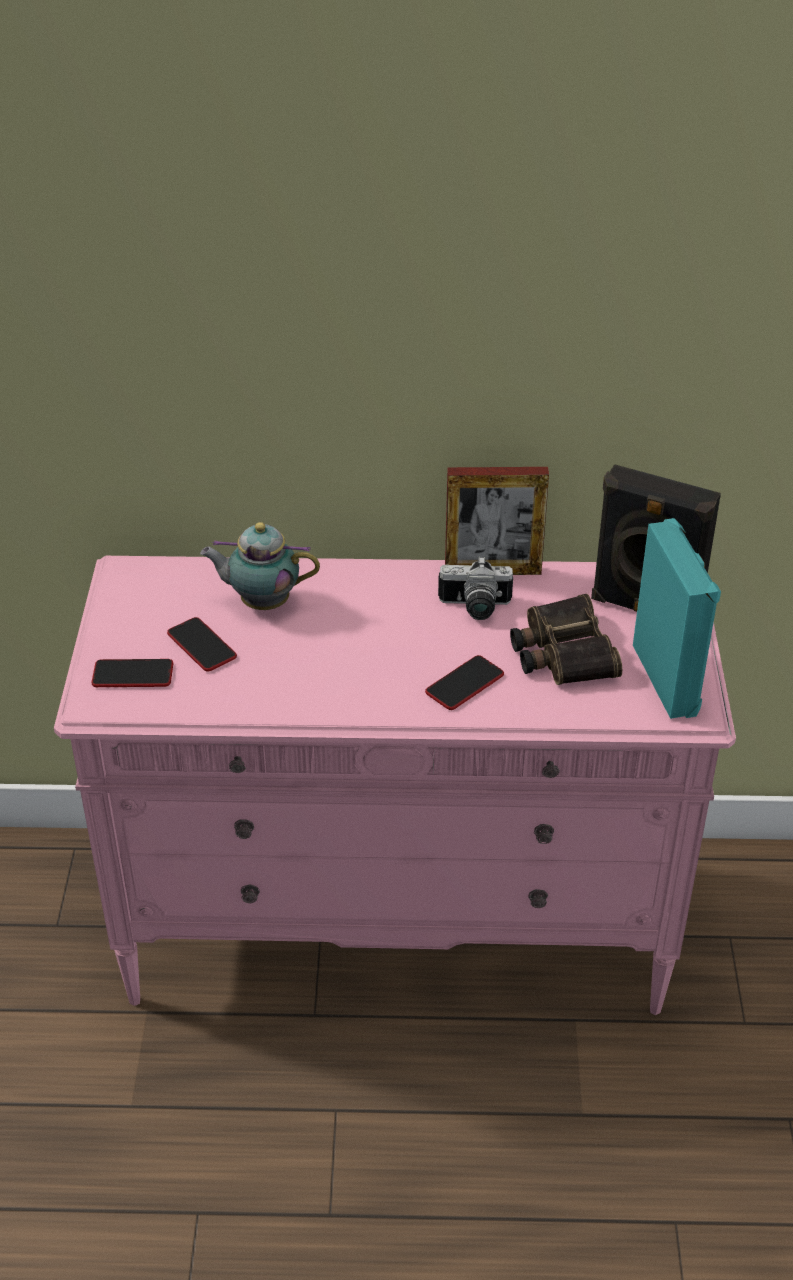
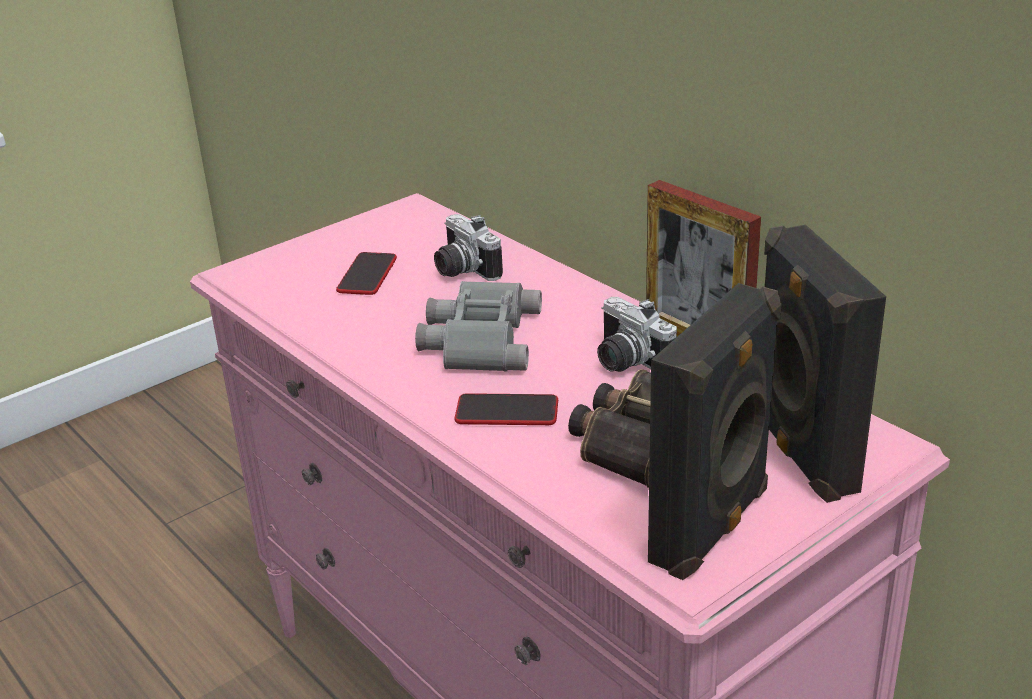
camera: 50 degrees right, 10 degrees down
(133, 675) = (290, 268): phone -> none
(261, 602) = (461, 270): teapot -> camera
(362, 646) = (478, 338): none -> grey binoculars
(668, 679) = (713, 527): turquoise speaker -> black speaker

